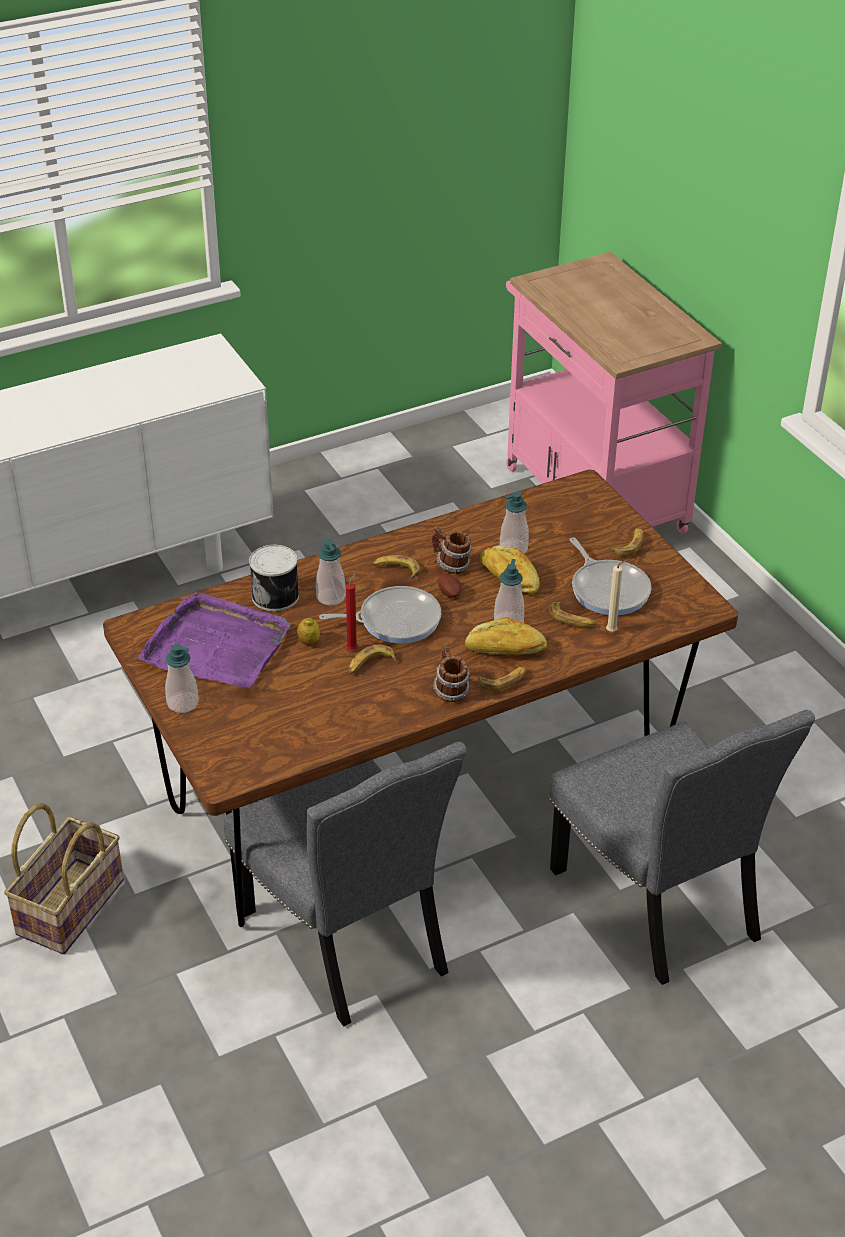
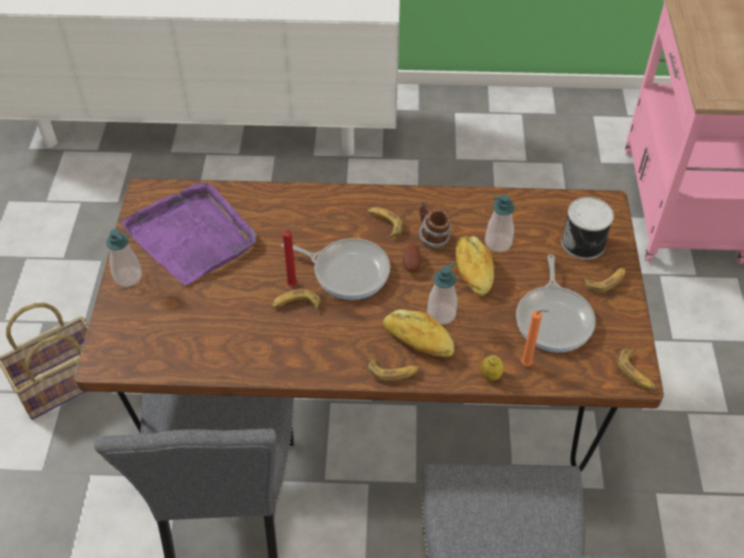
camera: 30 degrees right, 10 degrees up
(276, 595) = (272, 209): can -> can (584, 243)
(308, 642) = (264, 262): lemon -> lemon (490, 375)
(331, 597) = (313, 227): soap dispenser -> none
(450, 690) = (341, 360): mug -> none
(572, 619) = (499, 336): banana -> banana (635, 373)
(613, 631) = (528, 364): beige candle -> orange candle

